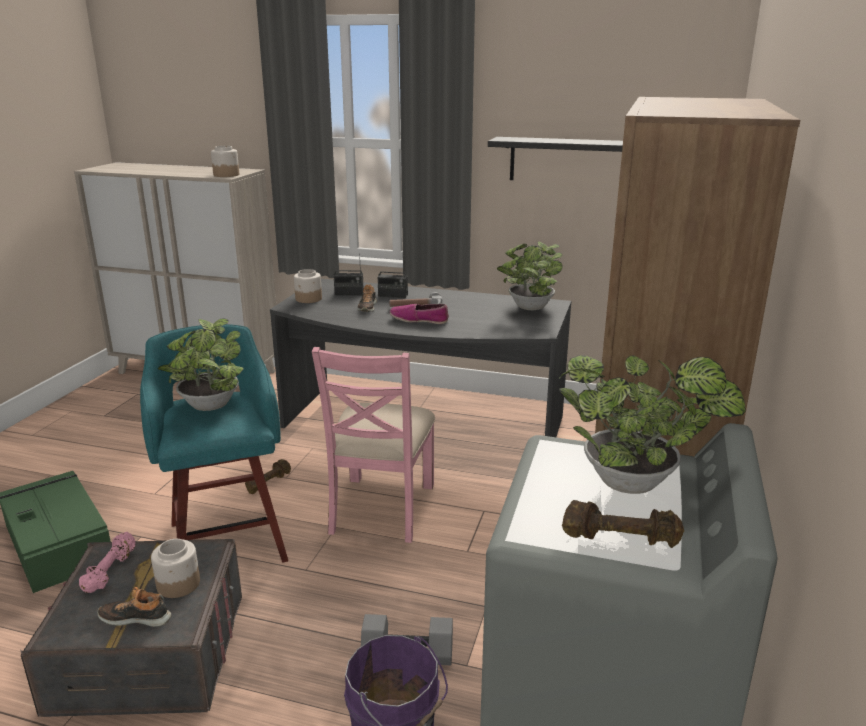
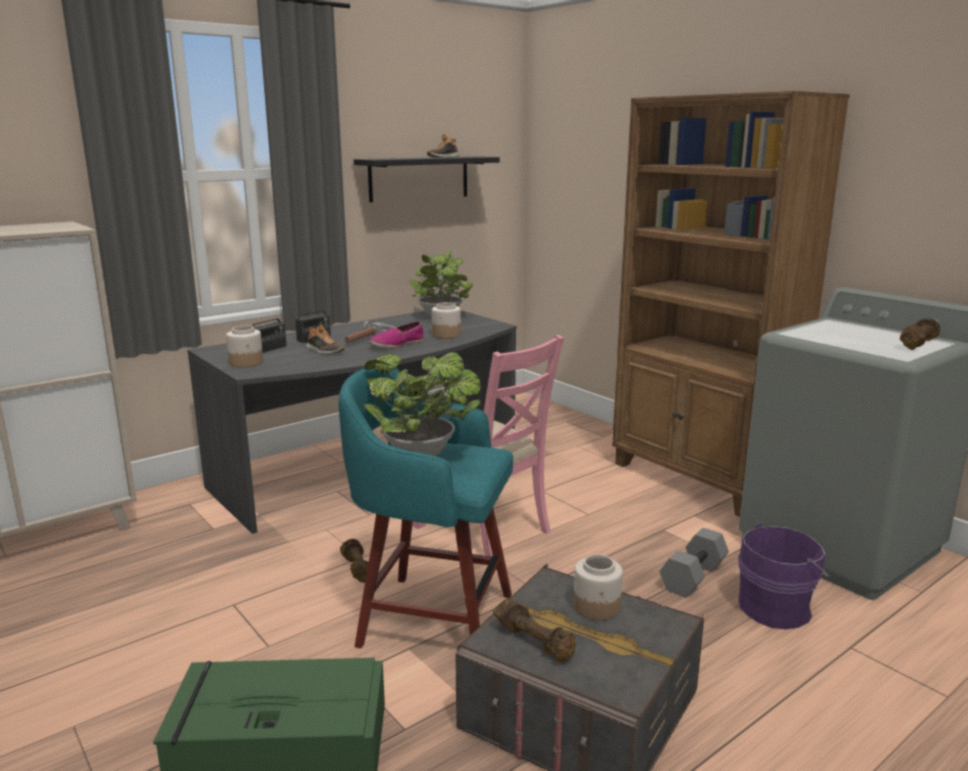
camera: 55 degrees left, 5 degrees down
(111, 572) = (535, 642): pink dumbbell -> brown dumbbell
(136, 618) = (634, 640): shoe -> shoe (442, 157)
(226, 175) = (61, 228): jar -> jar (446, 335)
(635, 484) = (853, 330): potted plant -> none

